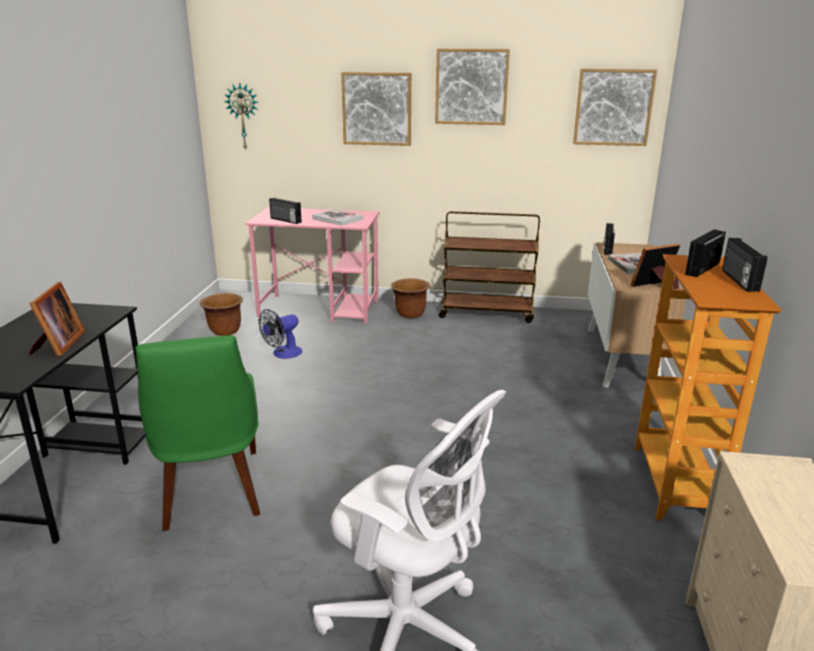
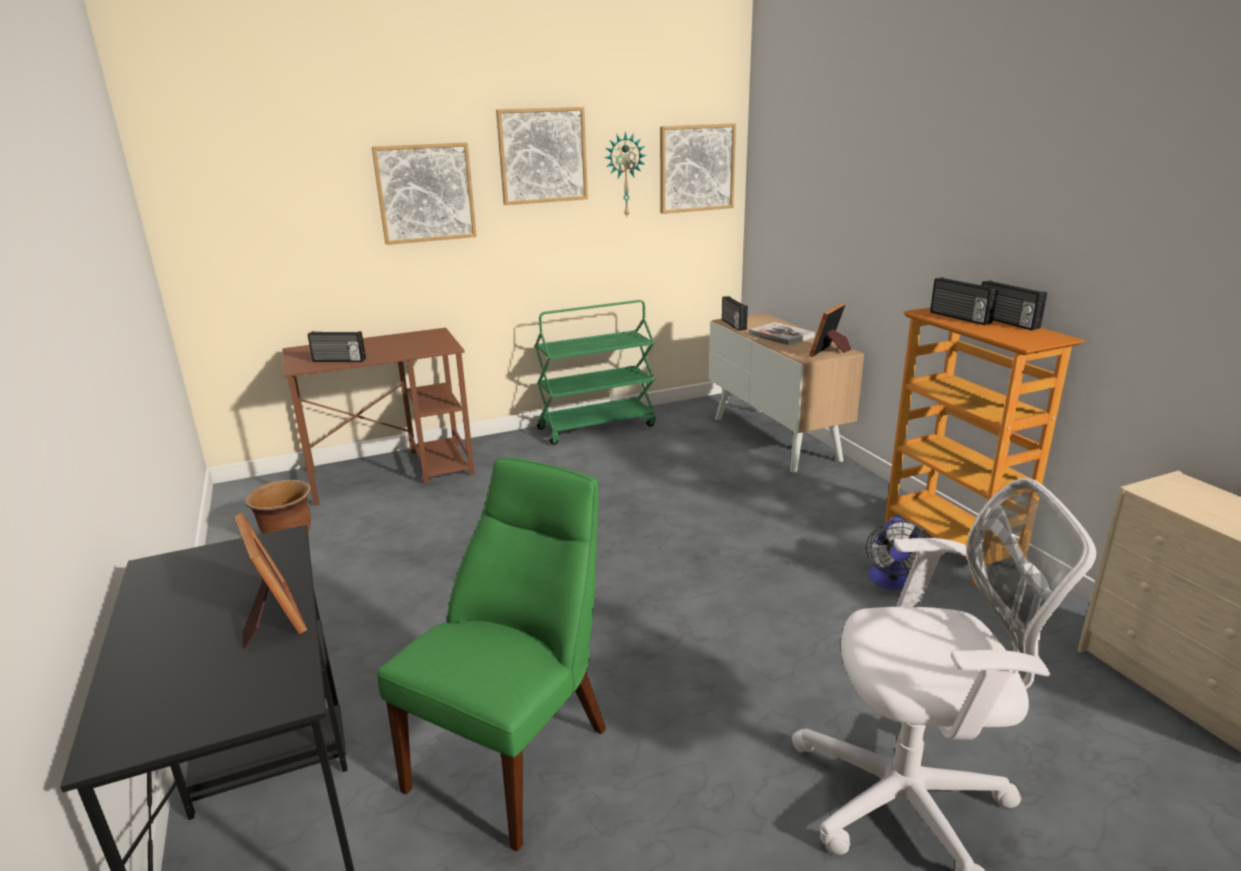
camera: 30 degrees left, 0 degrees up
(211, 492) = (516, 753): green chair -> green chair turned 105 degrees counterclockwise
(243, 116) = (223, 222): wall clock -> wall clock (624, 175)
(283, 354) = (407, 542): fan -> fan (892, 582)
(320, 309) = (393, 472): pink desk -> brown desk
(337, 219) = (408, 345): book -> none
(410, 314) = (513, 449): brown planter -> none
(487, 313) = (597, 426): brown cart -> green cart
(701, 268) = (959, 318): radio -> radio turned 45 degrees counterclockwise

